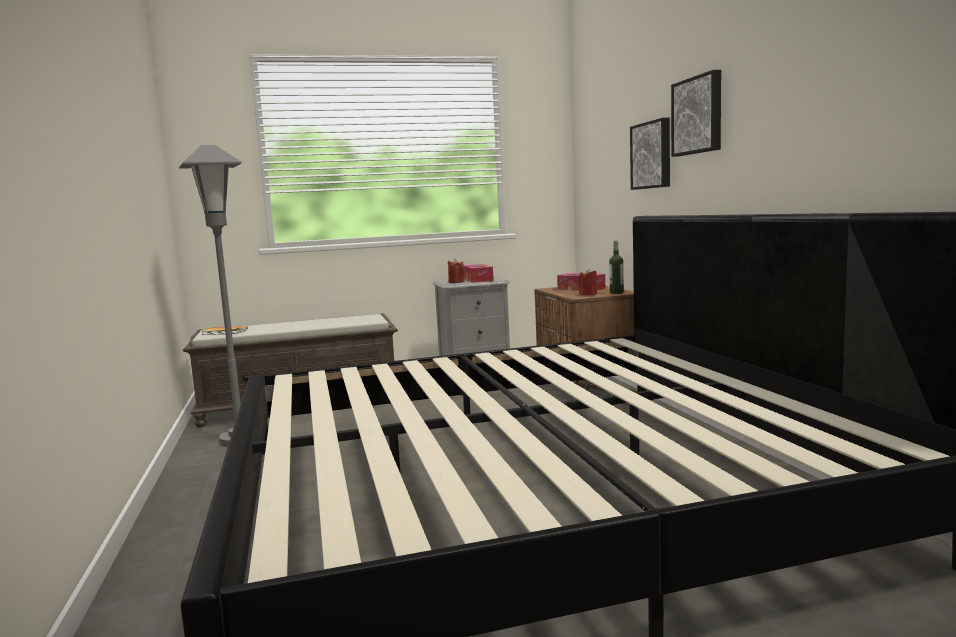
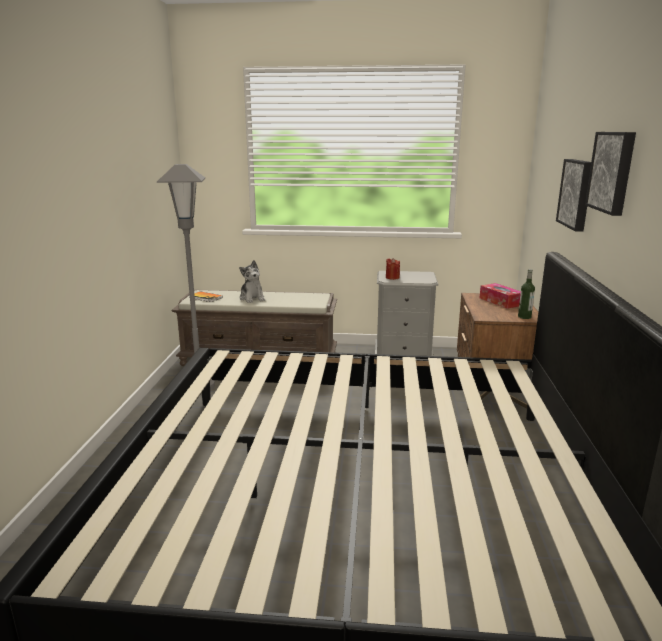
camera: 20 degrees right, 10 degrees up
(288, 326) = (252, 298): none -> plush toy
(478, 280) = (413, 277): tissue box -> none
(588, 294) = (497, 314): red candle -> none

